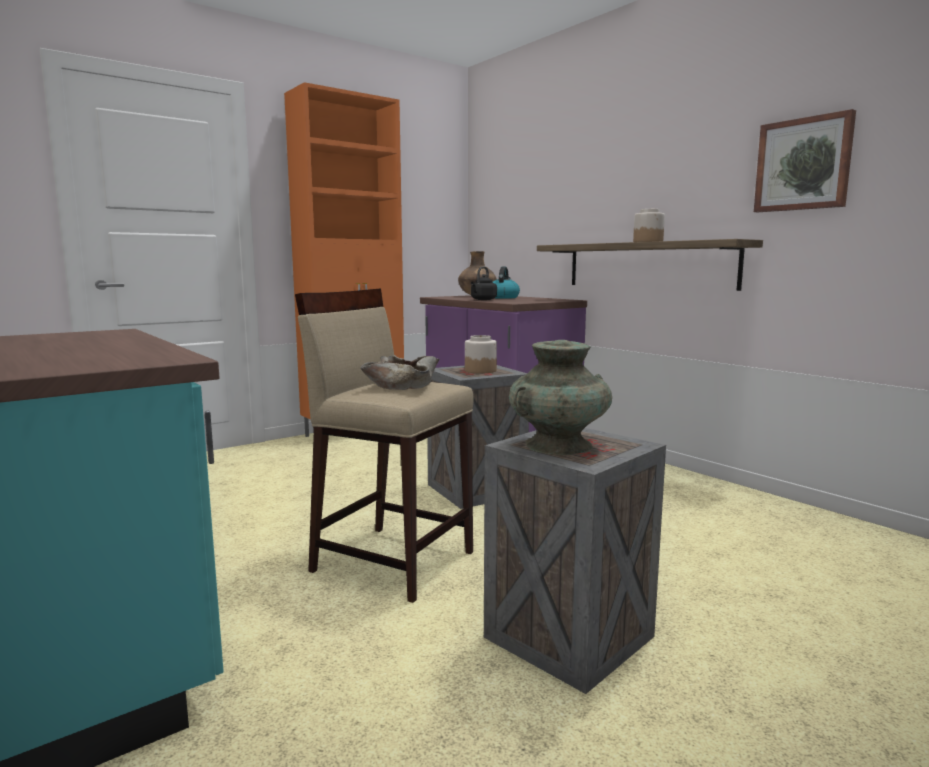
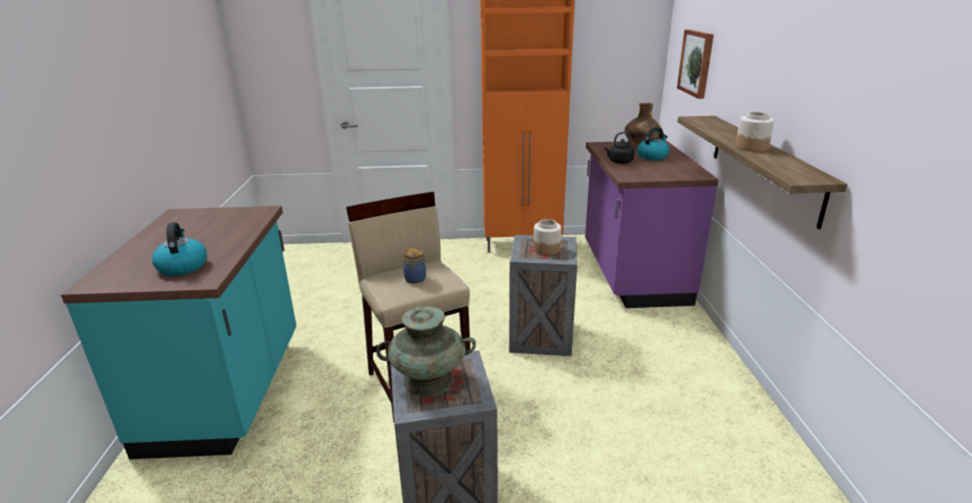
camera: 35 degrees right, 15 degrees up
(92, 358) = (182, 266): none -> kettle
(403, 385) = (416, 278): beige bowl -> jar
(803, 164) = (899, 112): picture -> picture (696, 63)

